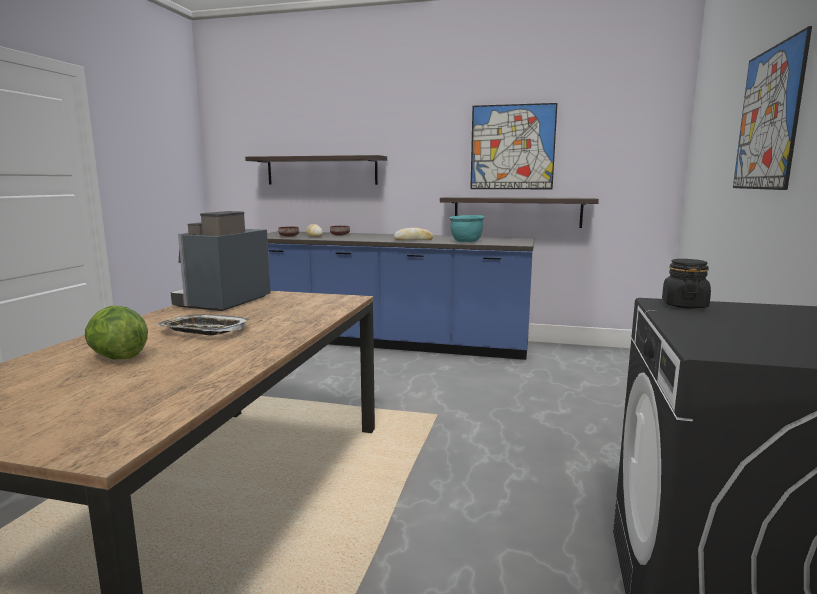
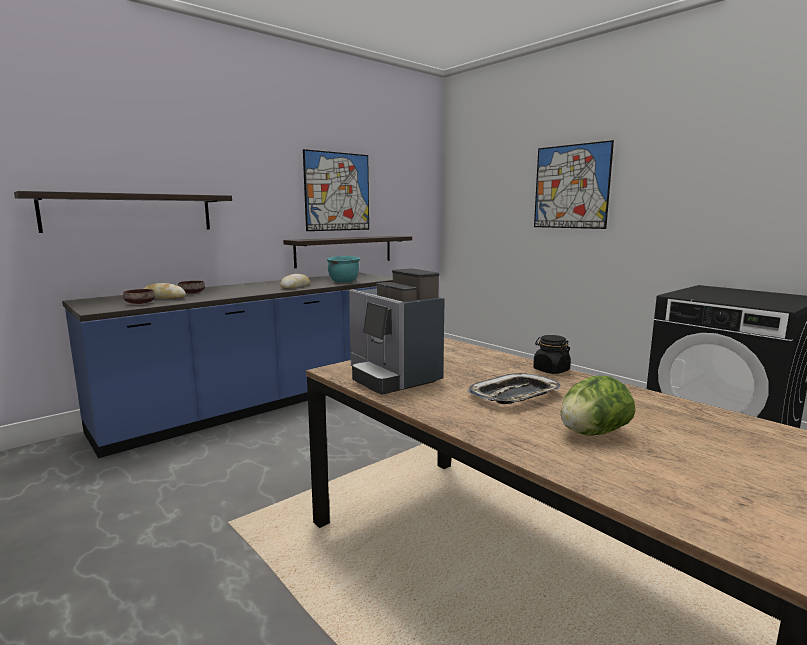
camera: 55 degrees left, 0 degrees up
(684, 305) = (683, 294): black jar -> black jar (551, 370)

